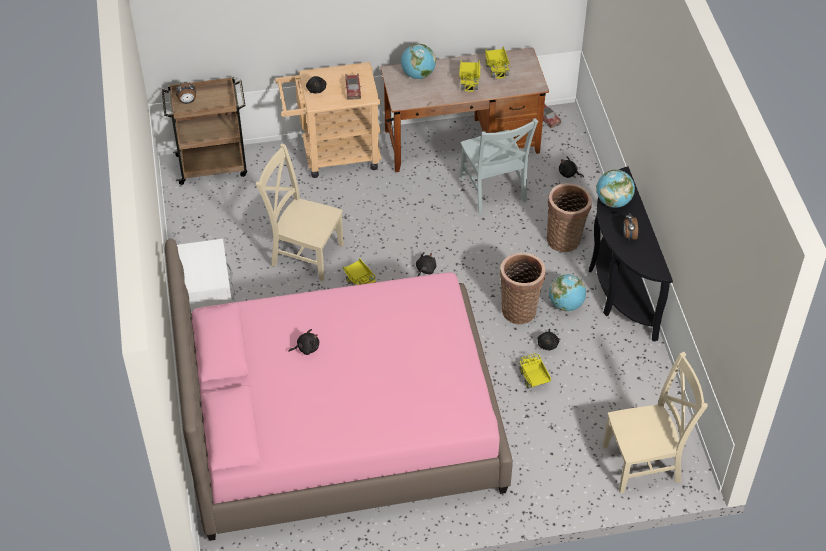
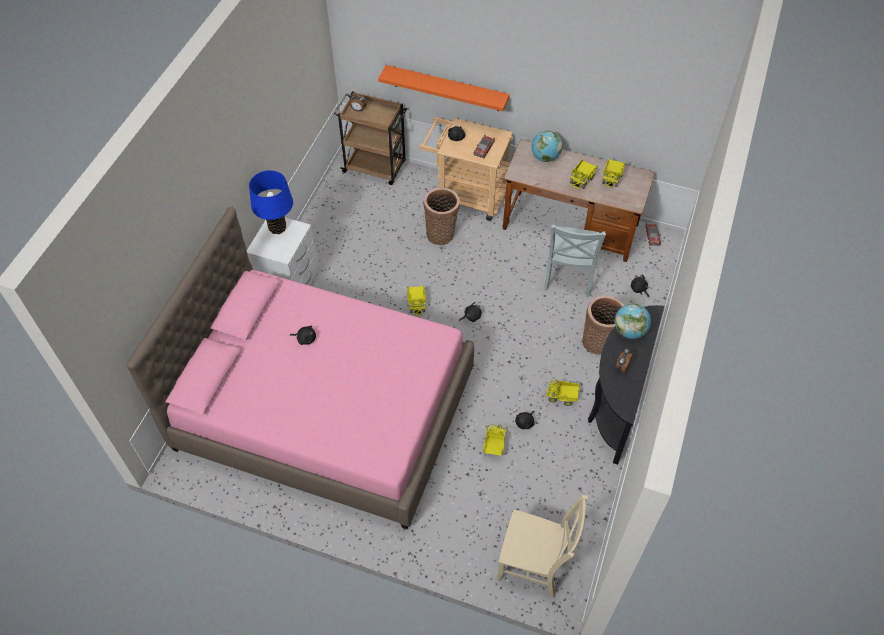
camera: 30 degrees right, 5 degrees up
(189, 257) = (277, 228): none -> blue table lamp
(285, 40) = (446, 88): none -> orange shelf
(304, 253) = (392, 262): beige chair -> none
(519, 308) = (522, 382): basket -> basket (441, 233)
(566, 304) = (562, 397): globe -> toy truck

